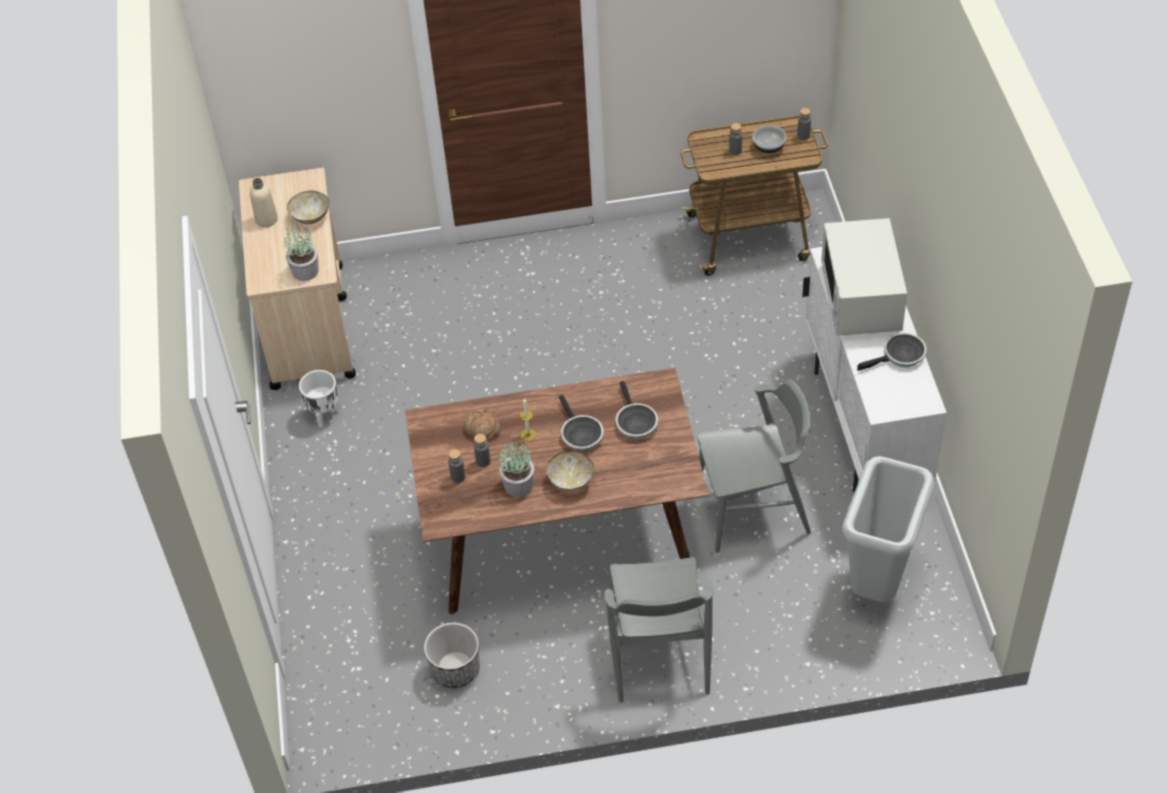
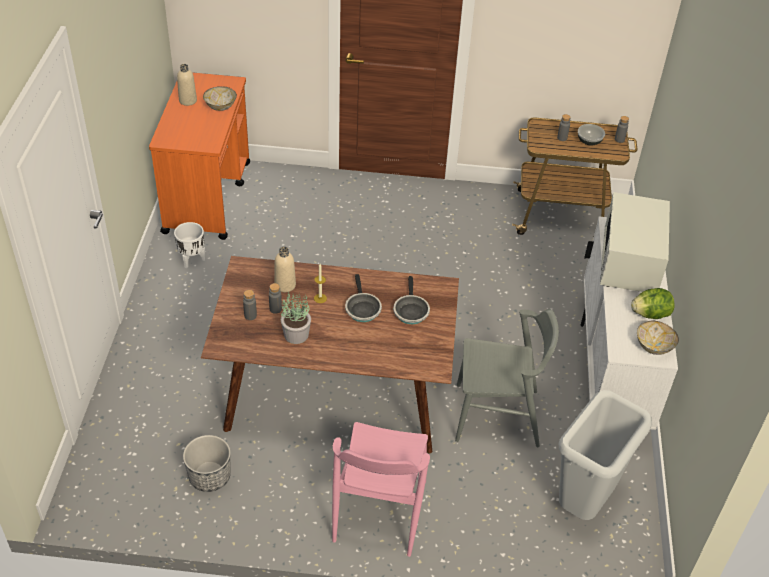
camera: 10 degrees right, 5 degrees down
(305, 271) = (200, 140): potted plant -> none
(308, 325) = (208, 196): beige cart -> orange cart
(482, 429) = (285, 285): bread -> beige bottle
(571, 481) = (340, 343): bowl -> bowl (654, 347)
(659, 654) = (379, 511): grey chair -> pink chair
(900, 356) = (650, 314): frying pan -> lettuce

